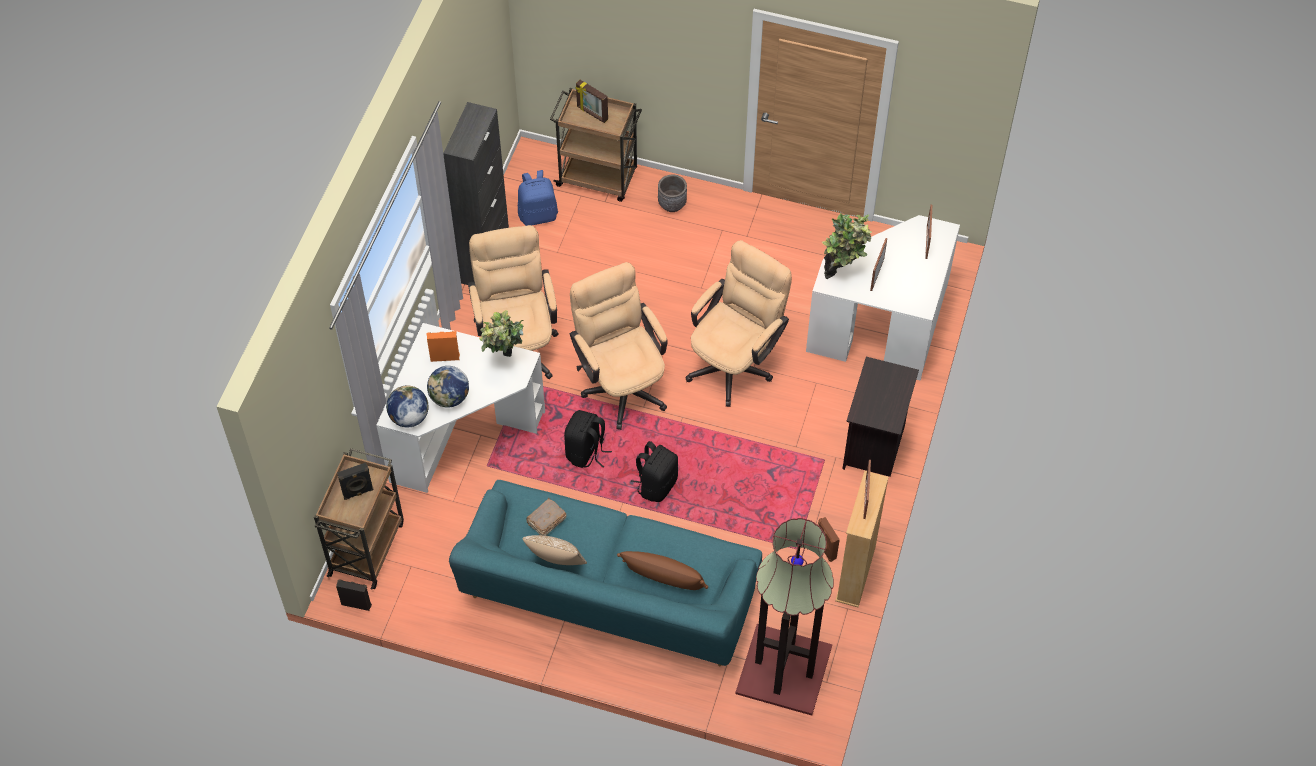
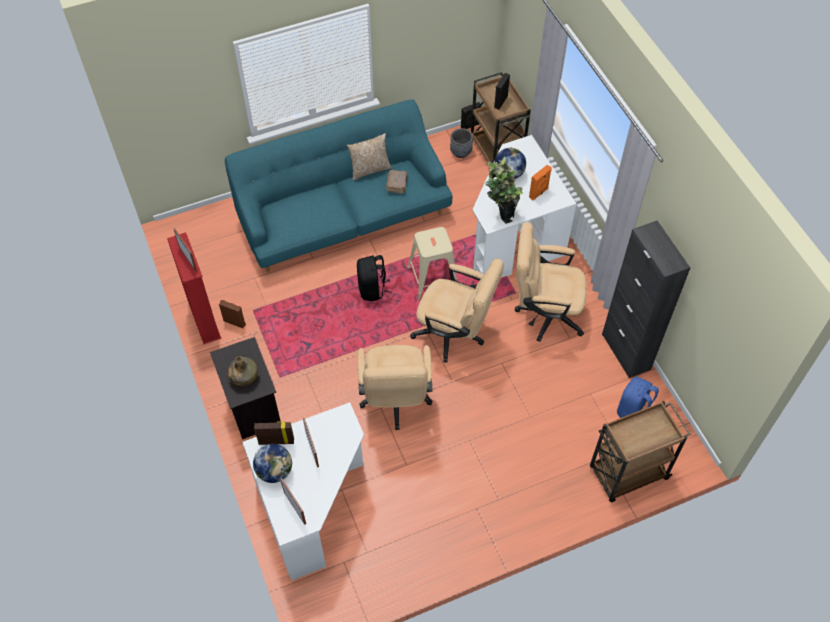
camera: 140 degrees right, 0 degrees up
(409, 417) = (518, 149): globe -> globe (275, 471)
(517, 344) = (544, 313): beige office chair -> beige office chair turned 150 degrees clockwise
(586, 452) = (433, 279): black backpack -> beige stool
(592, 113) = (649, 433): picture frame -> picture frame (276, 441)
(663, 577) = (302, 200): brown pillow -> none
(672, 204) = (554, 493): grey planter -> grey planter (460, 152)
(782, 670) = (208, 240): floor lamp -> none
(842, 272) = (339, 432): potted plant -> none
(855, 574) = (204, 320): beige bookcase -> red bookcase
(885, 389) = (244, 376): none -> green bottle

